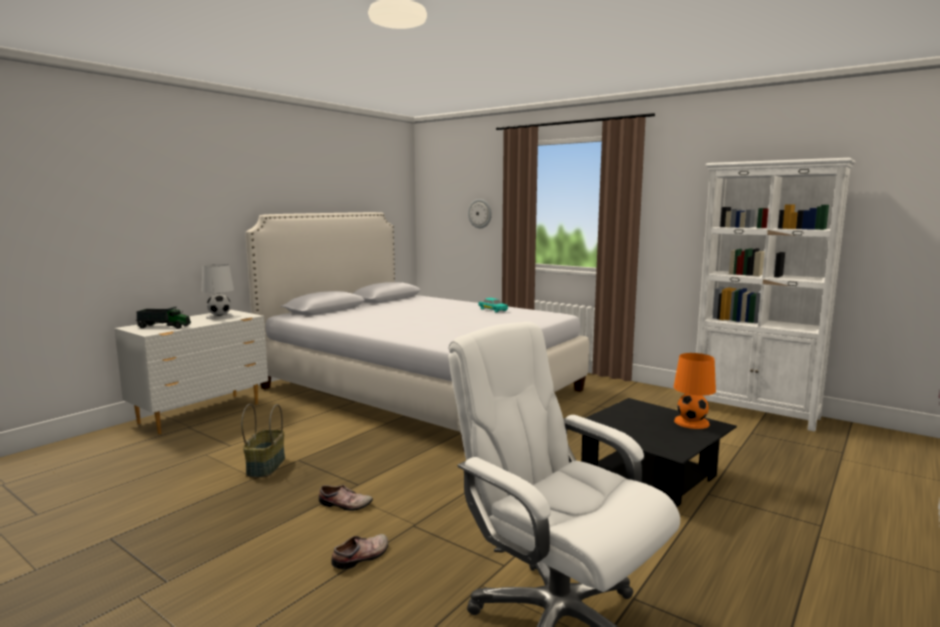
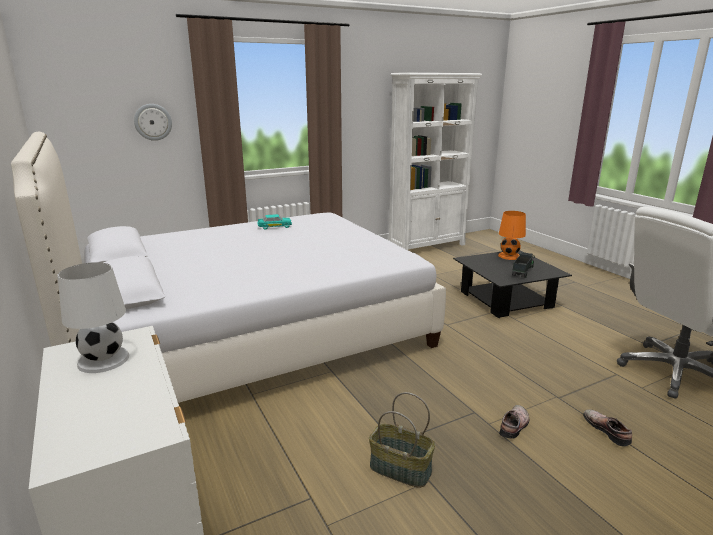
camera: 65 degrees left, 10 degrees up
(164, 327) = (121, 417): toy truck -> toy truck (522, 271)

